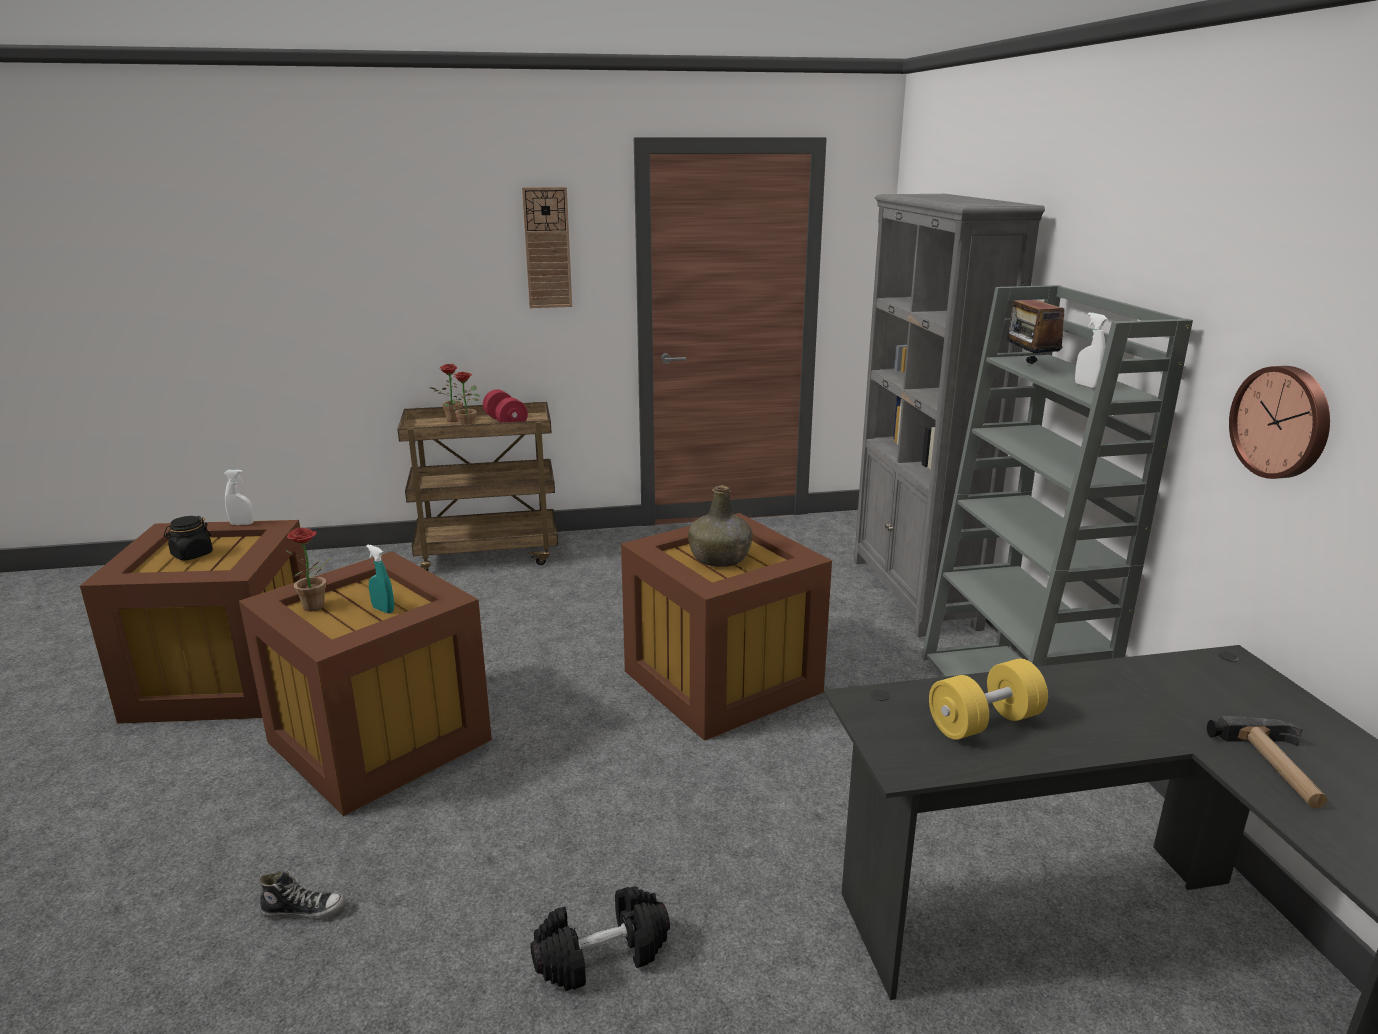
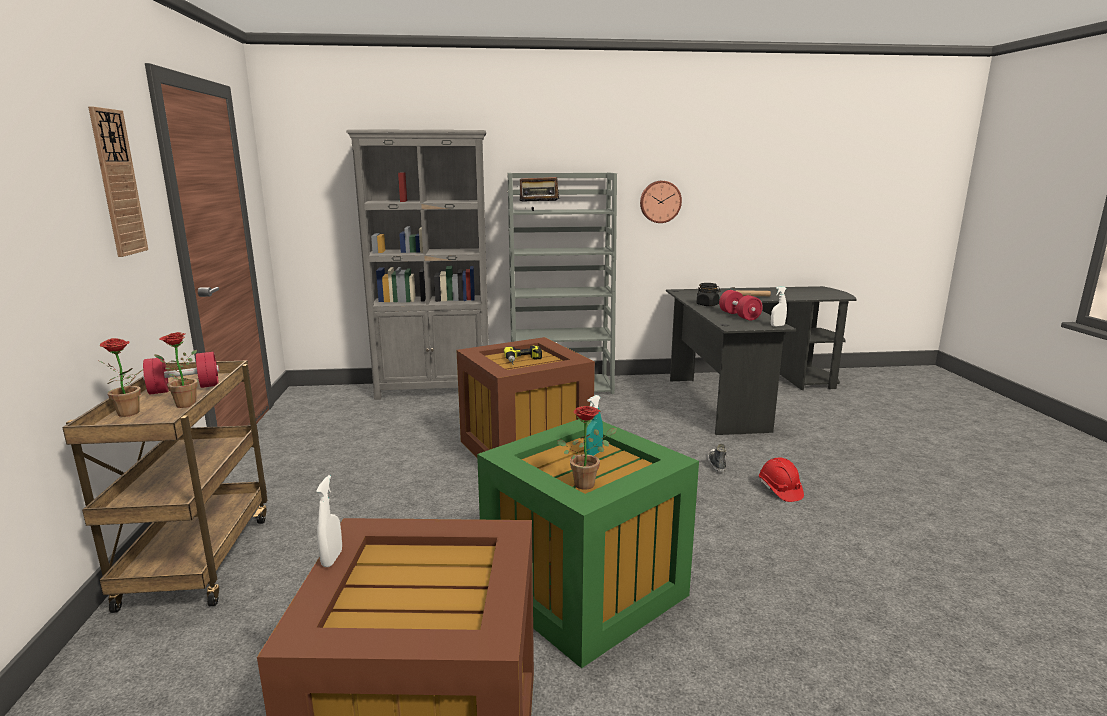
camera: 85 degrees left, 5 degrees down
(192, 555) = (407, 594): black jar -> black jar (707, 305)
(304, 910) = (792, 596): shoe -> shoe (716, 464)
(380, 738) = (581, 590): brown storage box -> green storage box
(602, 955) = (779, 490): black dumbbell -> red hard hat
(720, 558) = (523, 360): green bottle -> power drill
(984, 722) = (739, 316): yellow dumbbell -> red dumbbell
(1086, 386) = (580, 210): white spray bottle -> white spray bottle (777, 326)

